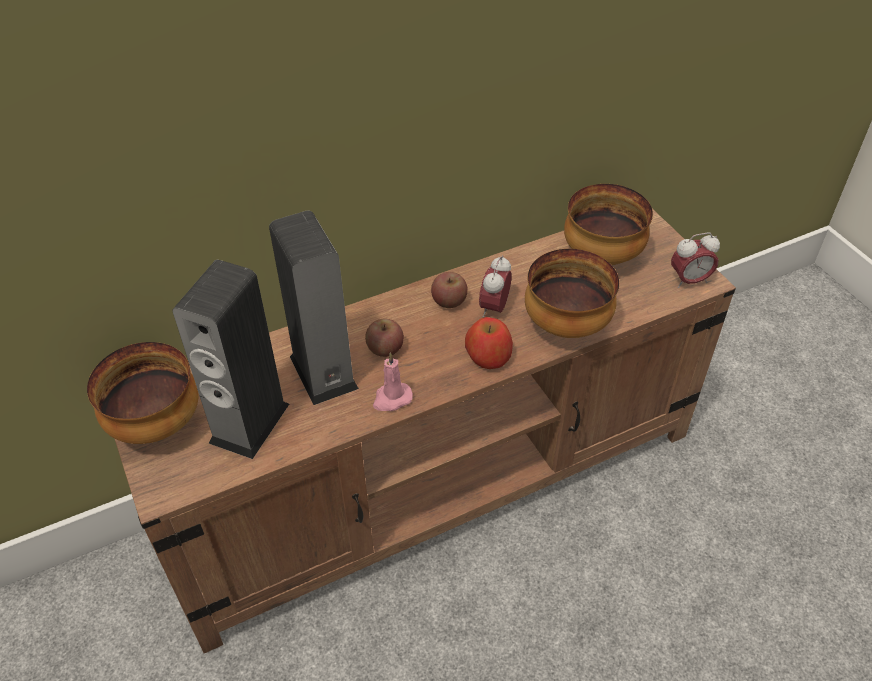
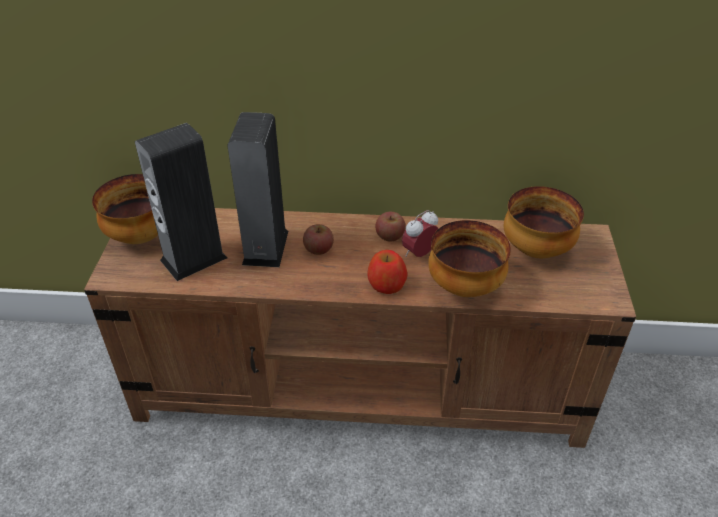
camera: 30 degrees right, 5 degrees down
(391, 399) = (295, 283): pink candle -> none
(689, 280) = (597, 295): alarm clock -> none

